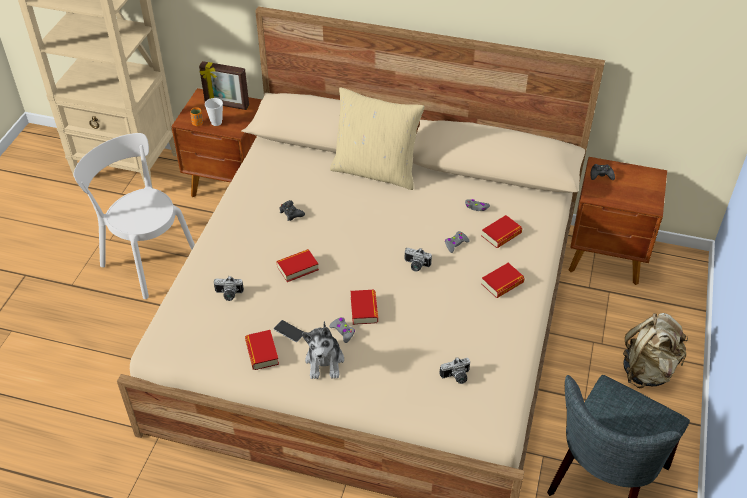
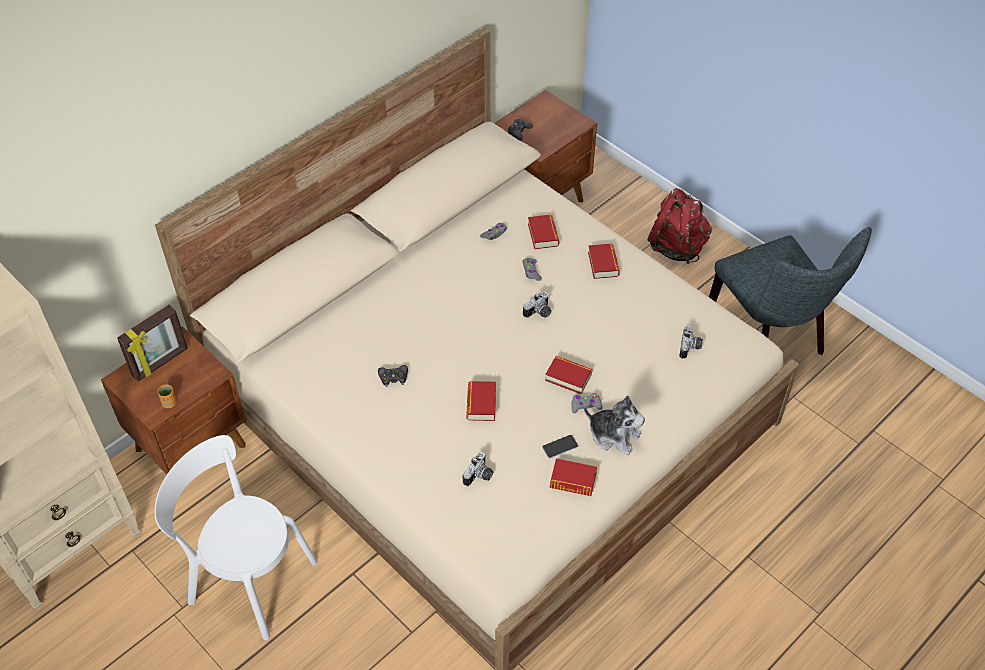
camera: 60 degrees left, 5 degrees up
(147, 259) = (248, 578): white chair -> white chair turned 45 degrees clockwise
(216, 122) = (184, 385): cup -> none
(375, 171) = (383, 283): beige pillow -> none
(648, 370) = (677, 246): beige backpack -> red backpack

